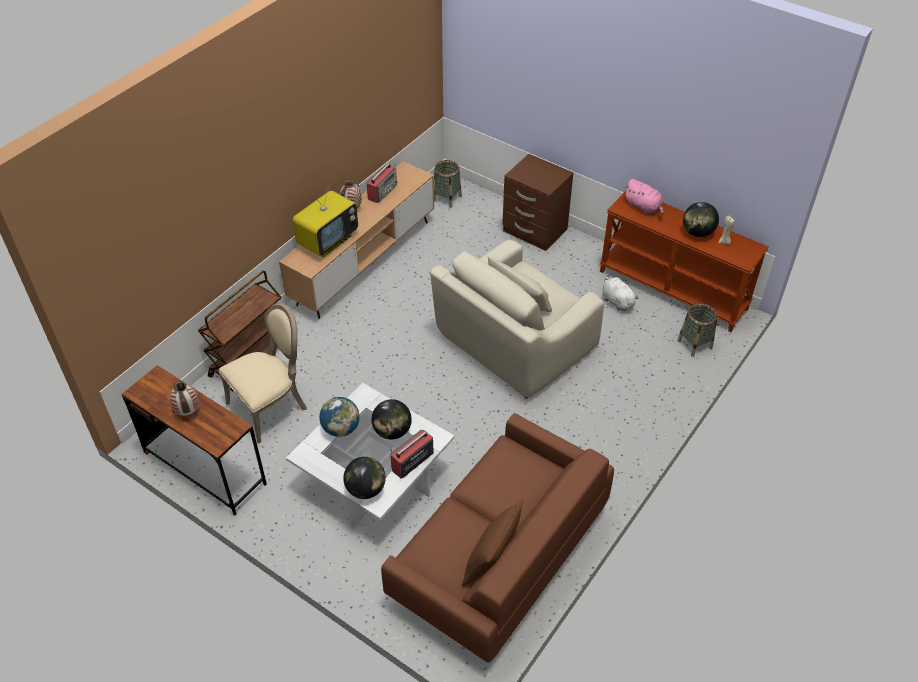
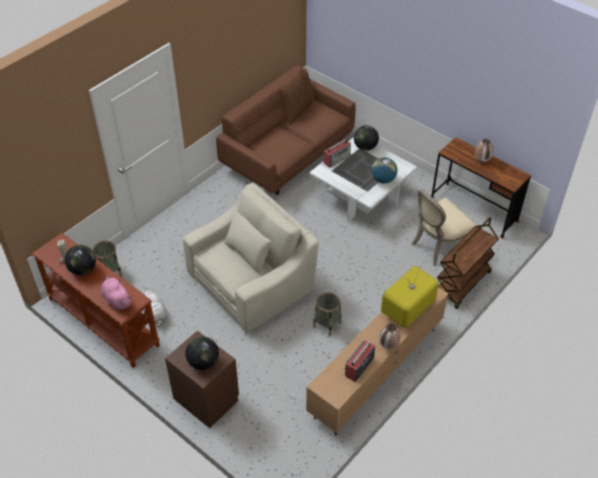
camera: 175 degrees left, 0 degrees up
(392, 431) = (349, 176): globe -> globe (203, 362)
(447, 198) = (290, 452): basket -> basket (327, 324)

